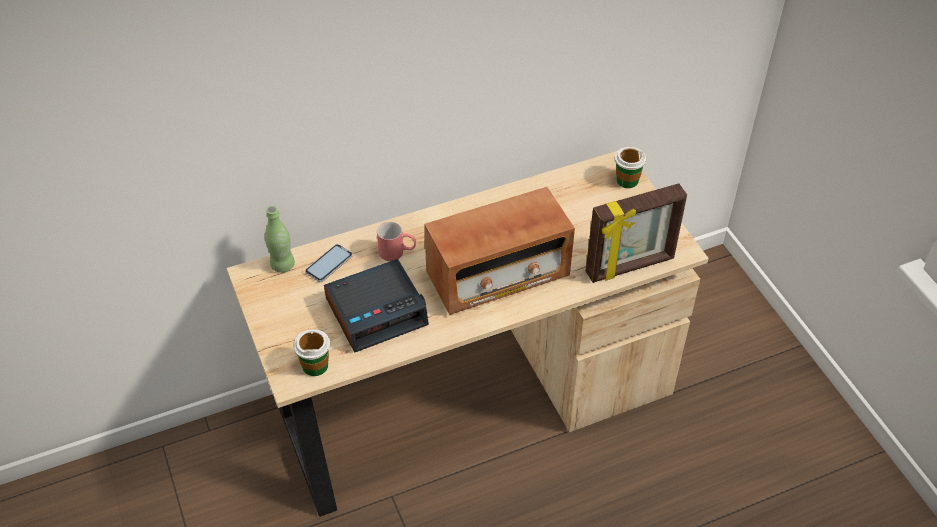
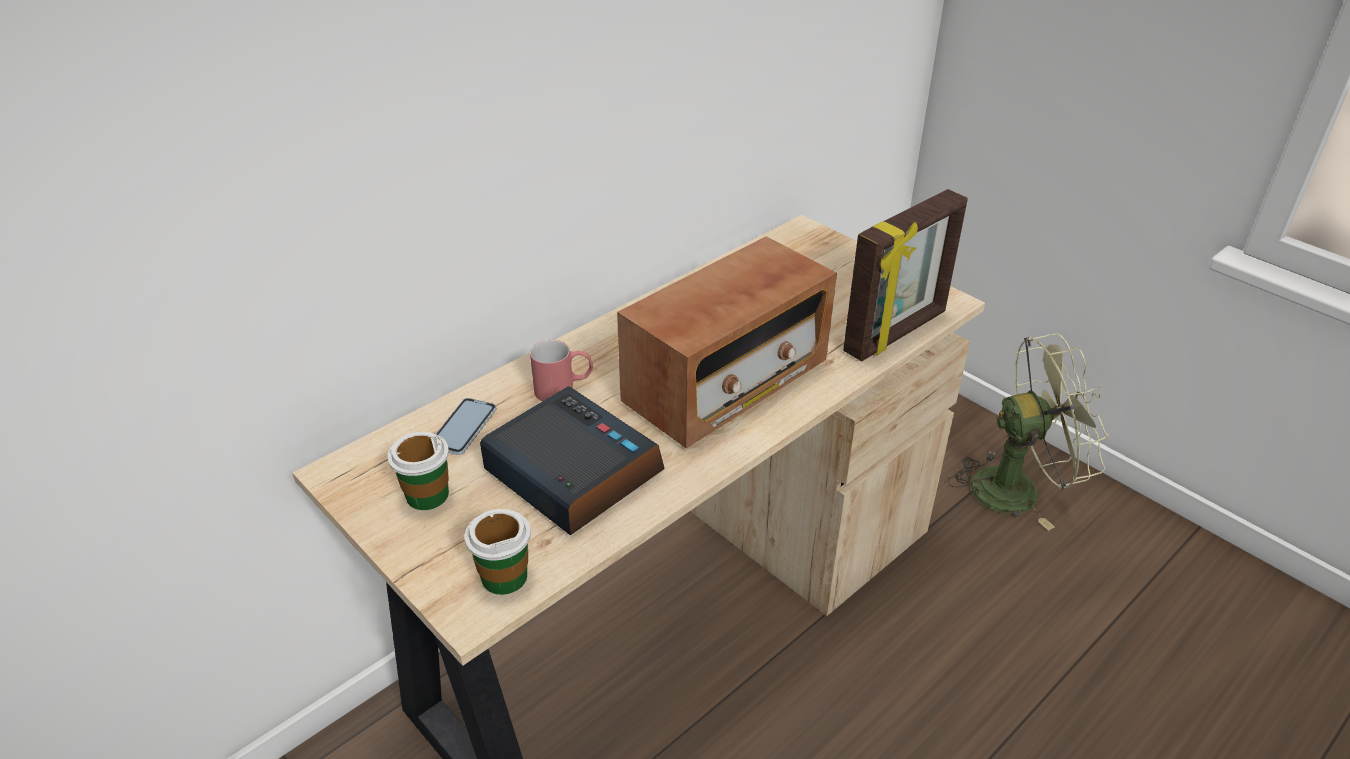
camera: 20 degrees left, 10 degrees down
(282, 265) = (388, 447): green bottle -> none
(377, 311) = (571, 472): alarm clock -> alarm clock turned 90 degrees counterclockwise
(627, 180) = (827, 244): cup -> cup (427, 495)
(761, 381) = (1018, 487): none -> green fan

